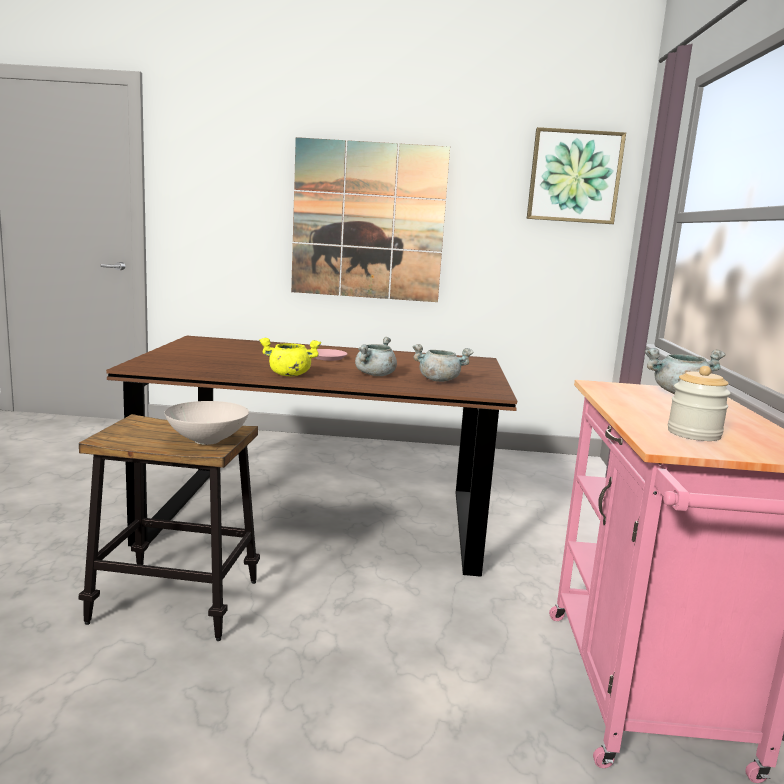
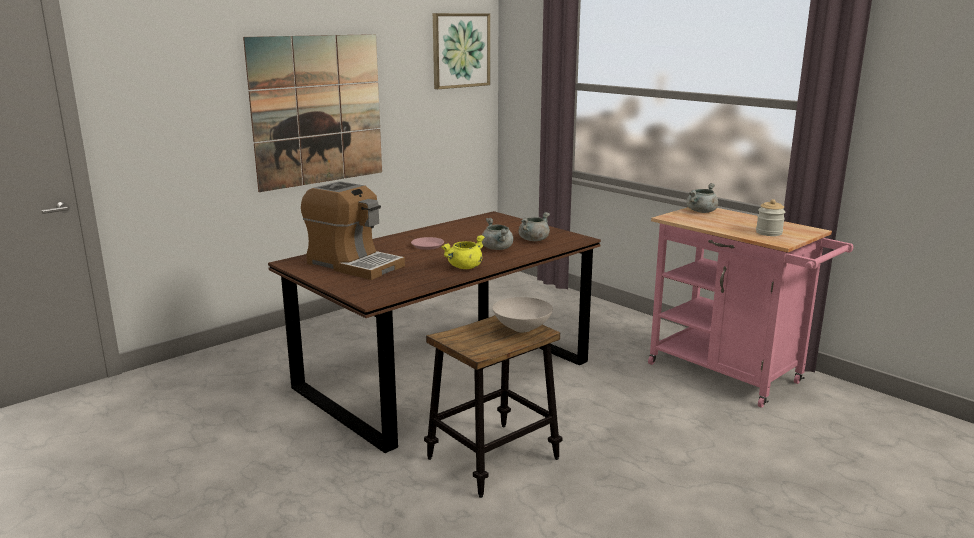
camera: 45 degrees left, 5 degrees up
(224, 350) = (353, 264): none -> coffee machine

